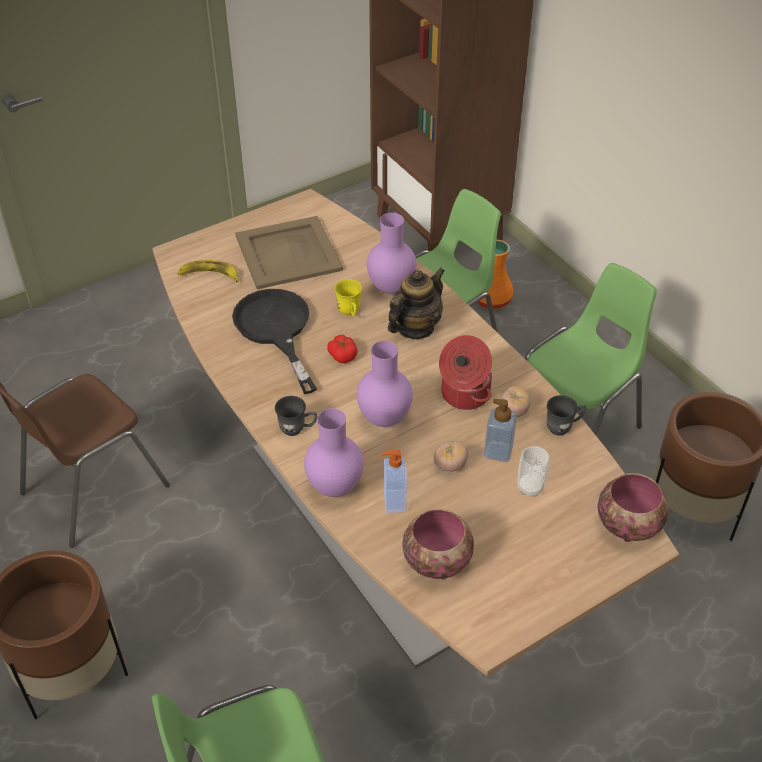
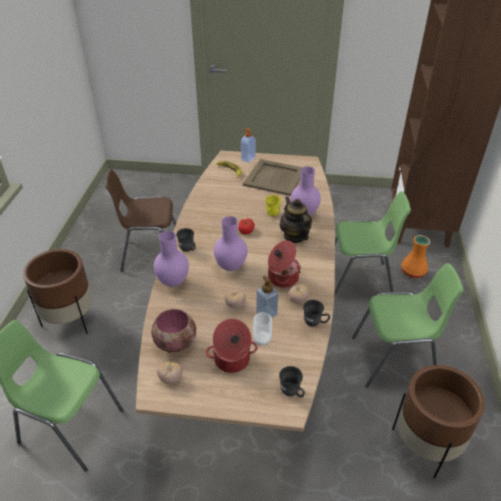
camera: 40 degrees right, 5 degrees down
(276, 330) = (230, 205): black frying pan -> none
(393, 501) = (190, 304): soap dispenser -> soap dispenser (247, 158)
(415, 328) = (294, 236): teapot -> teapot turned 105 degrees counterclockwise
(484, 606) = (171, 378): none -> tomato
(526, 535) = (232, 360): none -> cooking pot
(629, 524) = (292, 393): bowl -> grey mug

